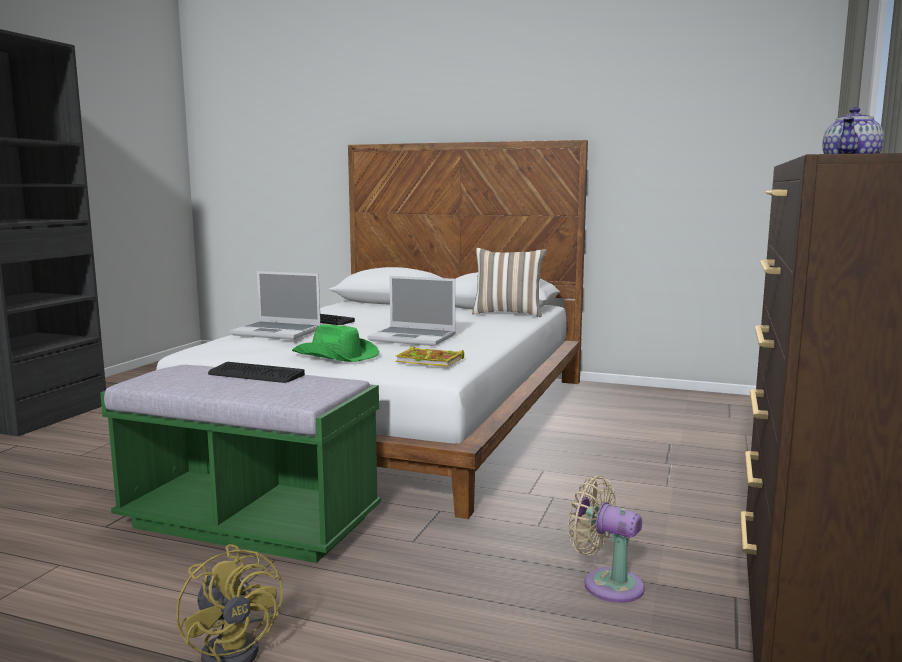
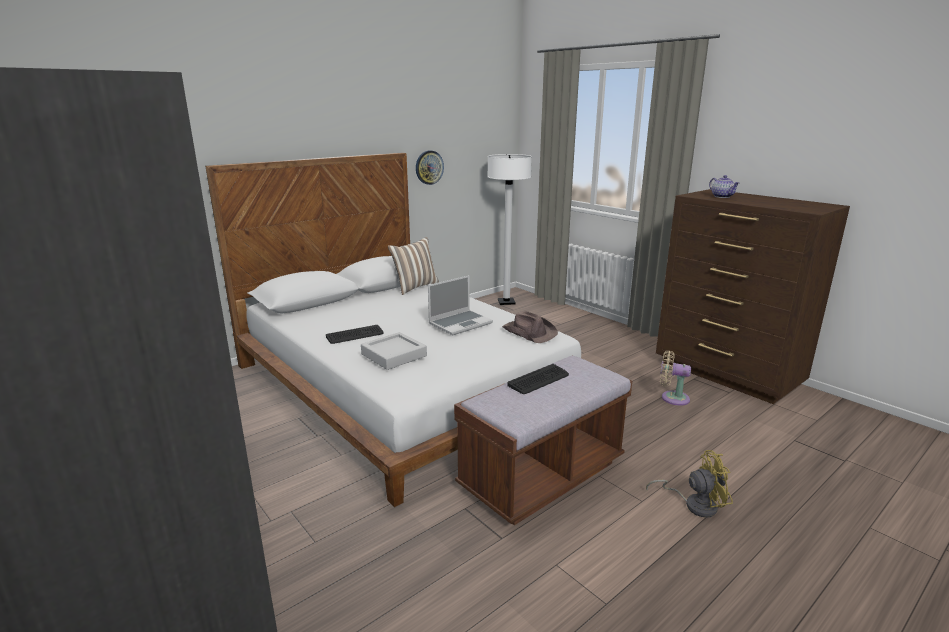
camera: 60 degrees left, 10 degrees up
(249, 523) = (542, 476): green bench -> brown bench
(278, 332) = (394, 355): laptop -> grey tray
(336, 356) = (487, 352): green hat -> none
(431, 361) = (529, 332): book -> brown hat
(607, 584) = (672, 398): beige fan -> beige fan turned 45 degrees clockwise
(637, 165) = (429, 167): none -> wall clock
(748, 408) = (506, 302): none -> white floor lamp

